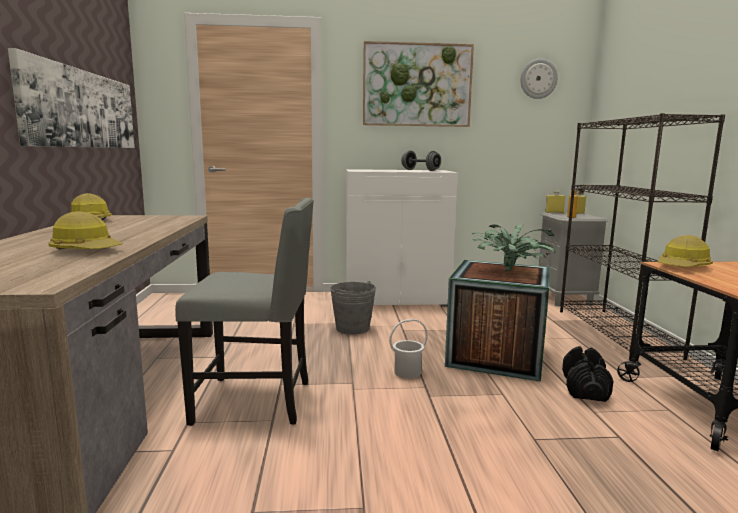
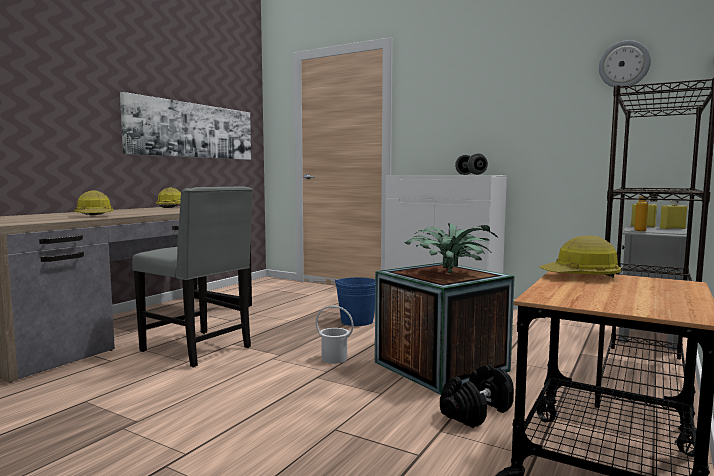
camera: 35 degrees right, 5 degrees down
(352, 328) = (357, 321): grey bucket -> blue bucket
(417, 85) = (478, 88): picture -> none

